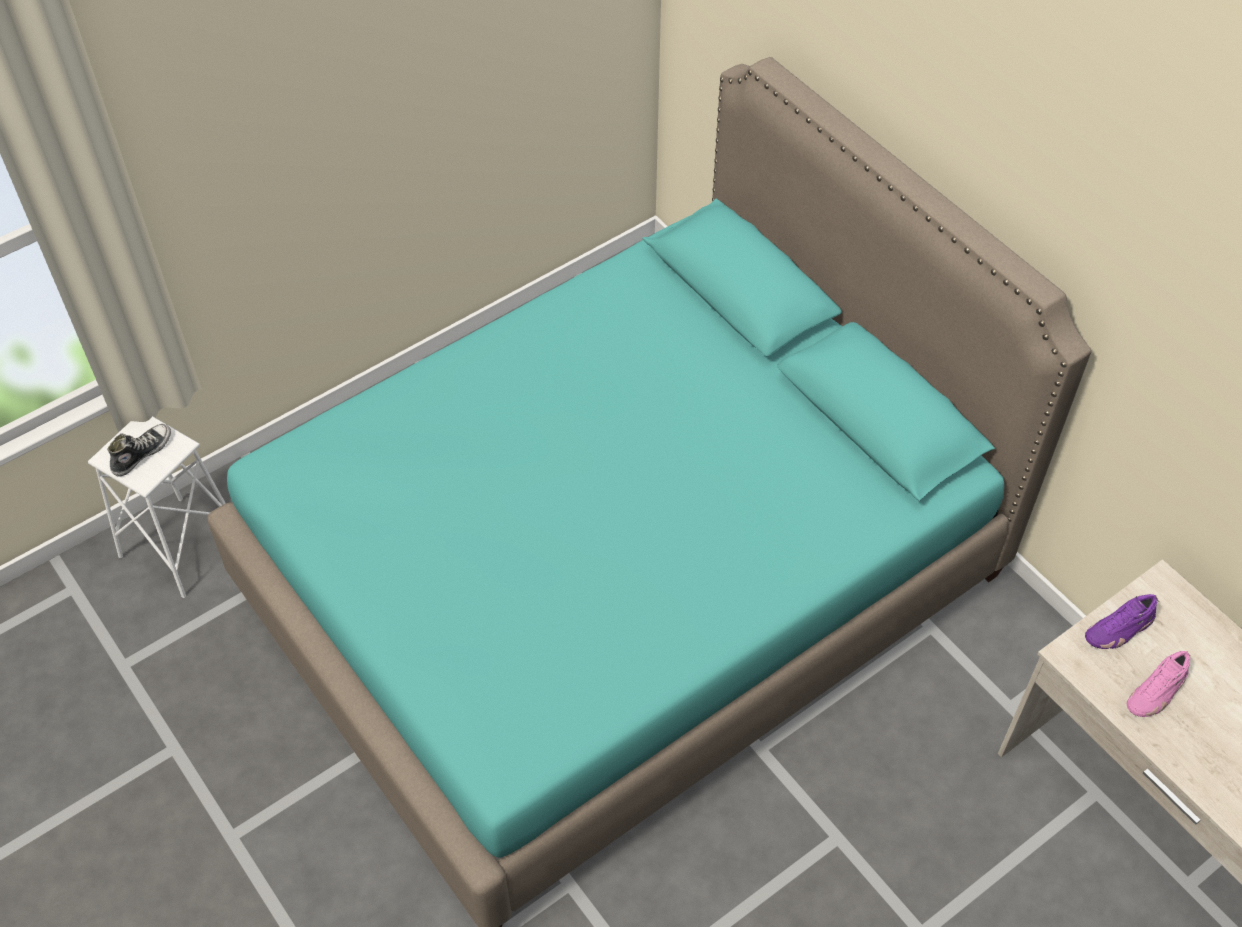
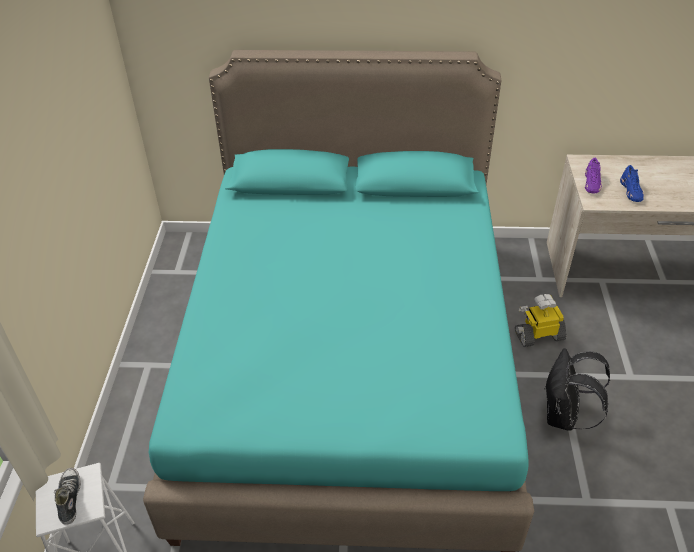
camera: 50 degrees left, 10 degrees down
(764, 881) = (563, 416): none -> black backpack
(890, 769) = (539, 335): none -> toy robot
(1156, 692) = (631, 191): pink shoe -> blue shoe

